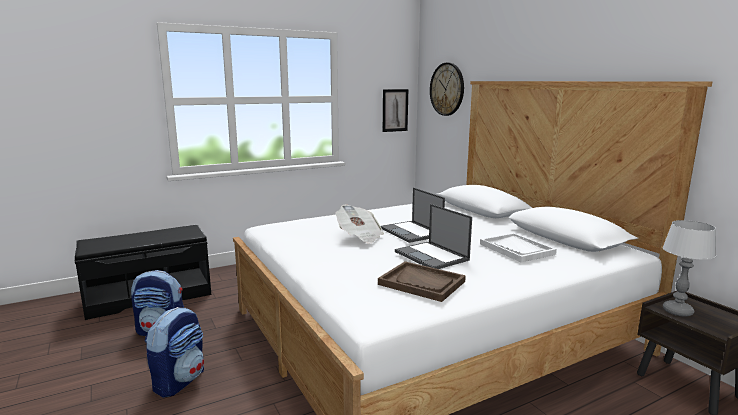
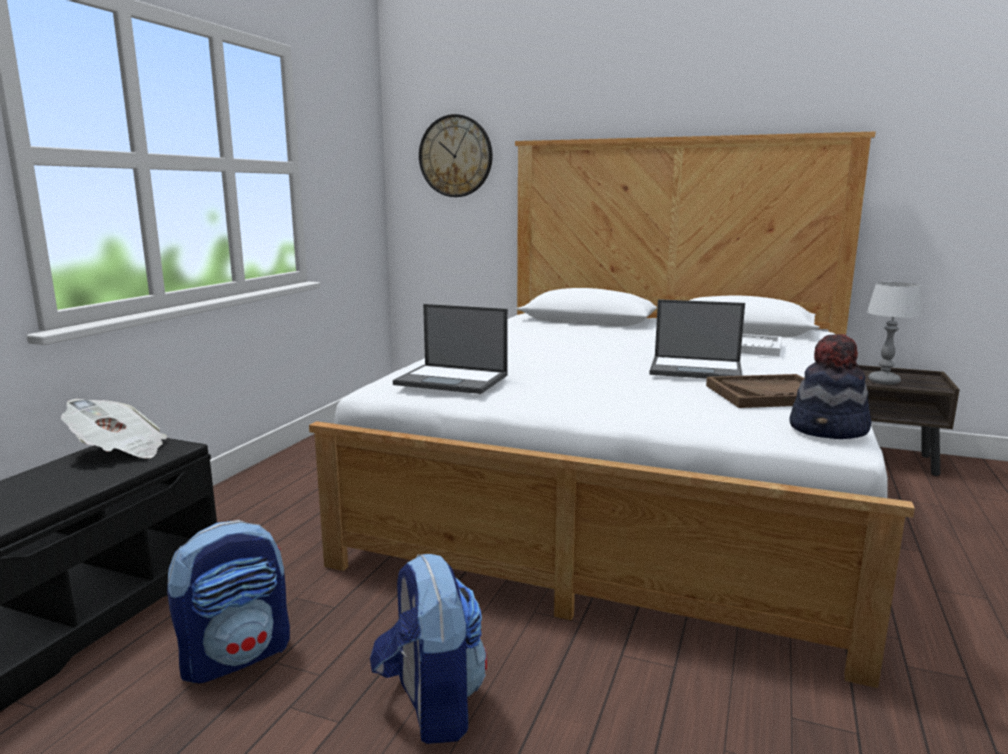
camera: 40 degrees left, 0 degrees up
(359, 236) = (560, 368): newspaper -> newspaper (120, 451)
(384, 313) = (829, 430): none -> hat
(395, 110) = (364, 192): picture -> none
(411, 232) = (602, 352): laptop -> laptop (453, 380)

